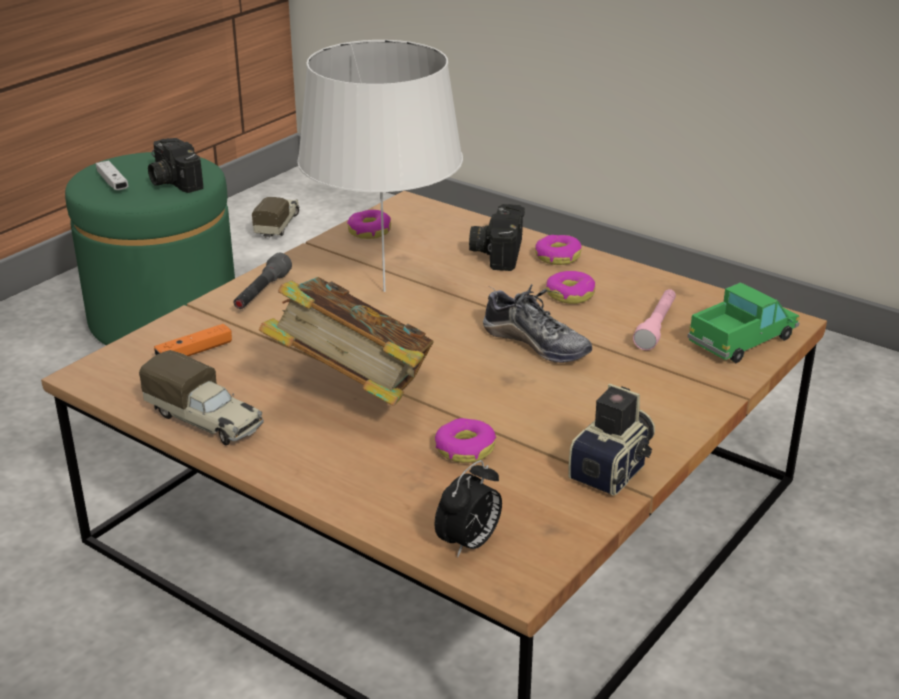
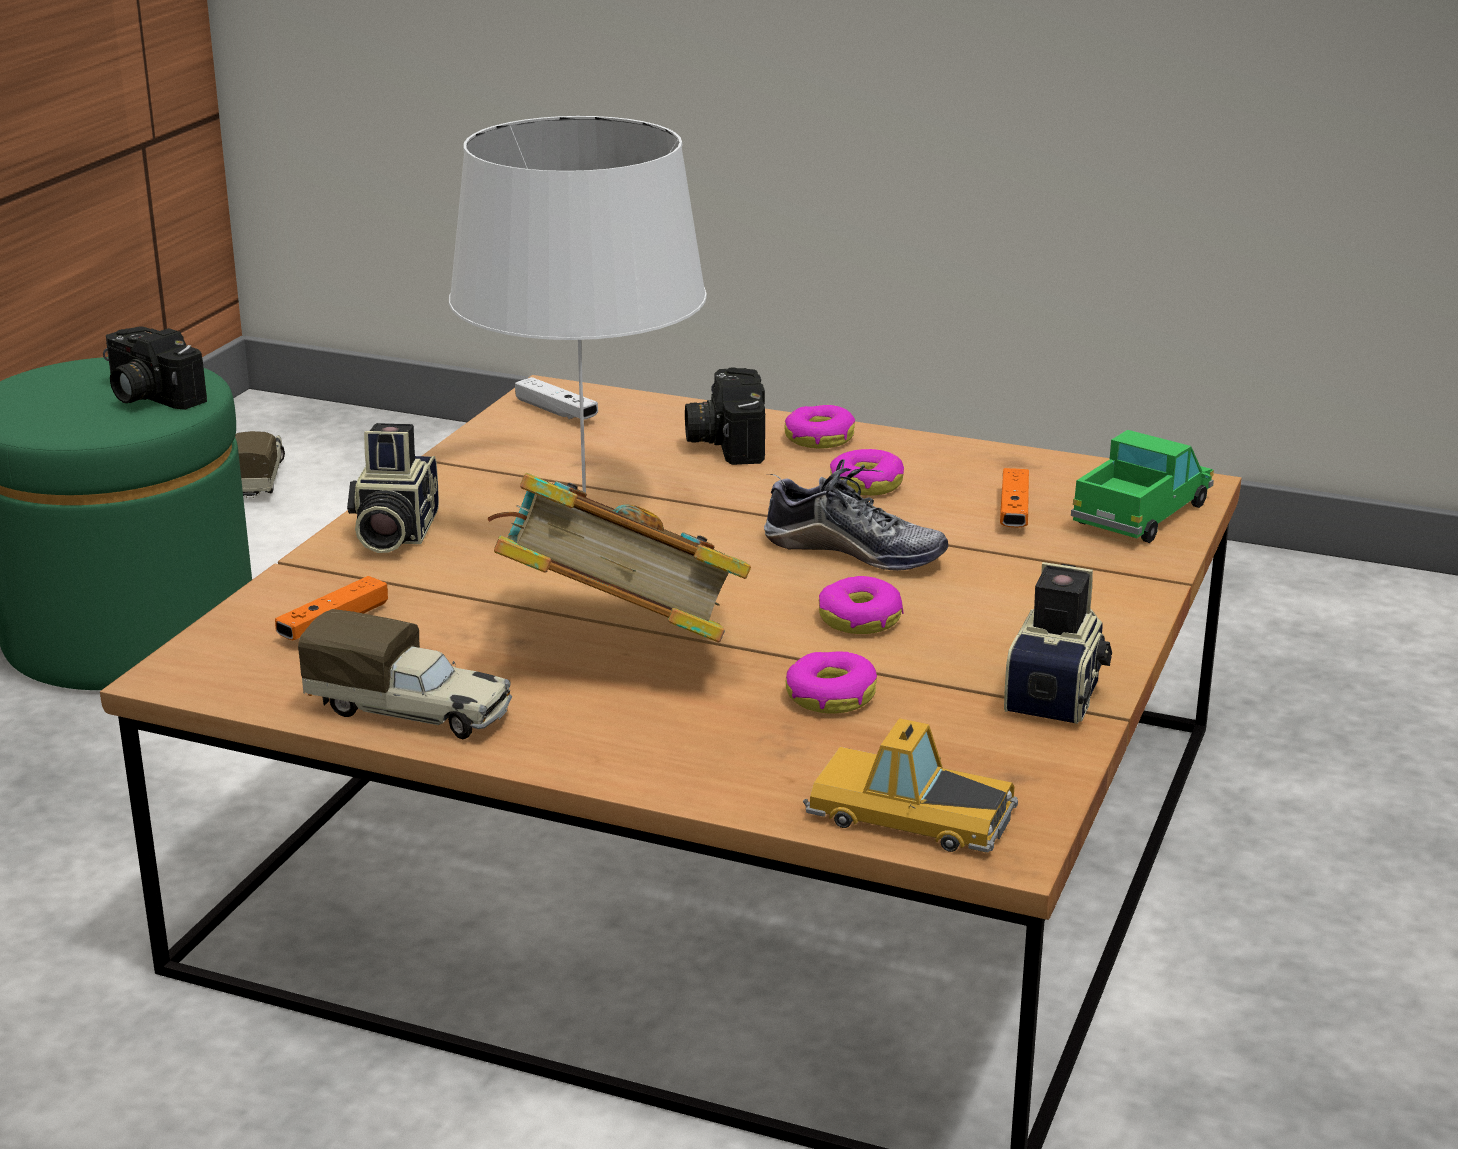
camera: 15 degrees left, 5 degrees down
(113, 183) = (46, 408): white game controller -> white game controller (556, 411)
(262, 293) = (392, 533): grey flashlight -> camera
(369, 231) = (512, 434): donut -> donut (859, 619)
(469, 544) = (908, 812): alarm clock -> toy car
(656, 327) = (1014, 511): pink flashlight -> orange game controller

